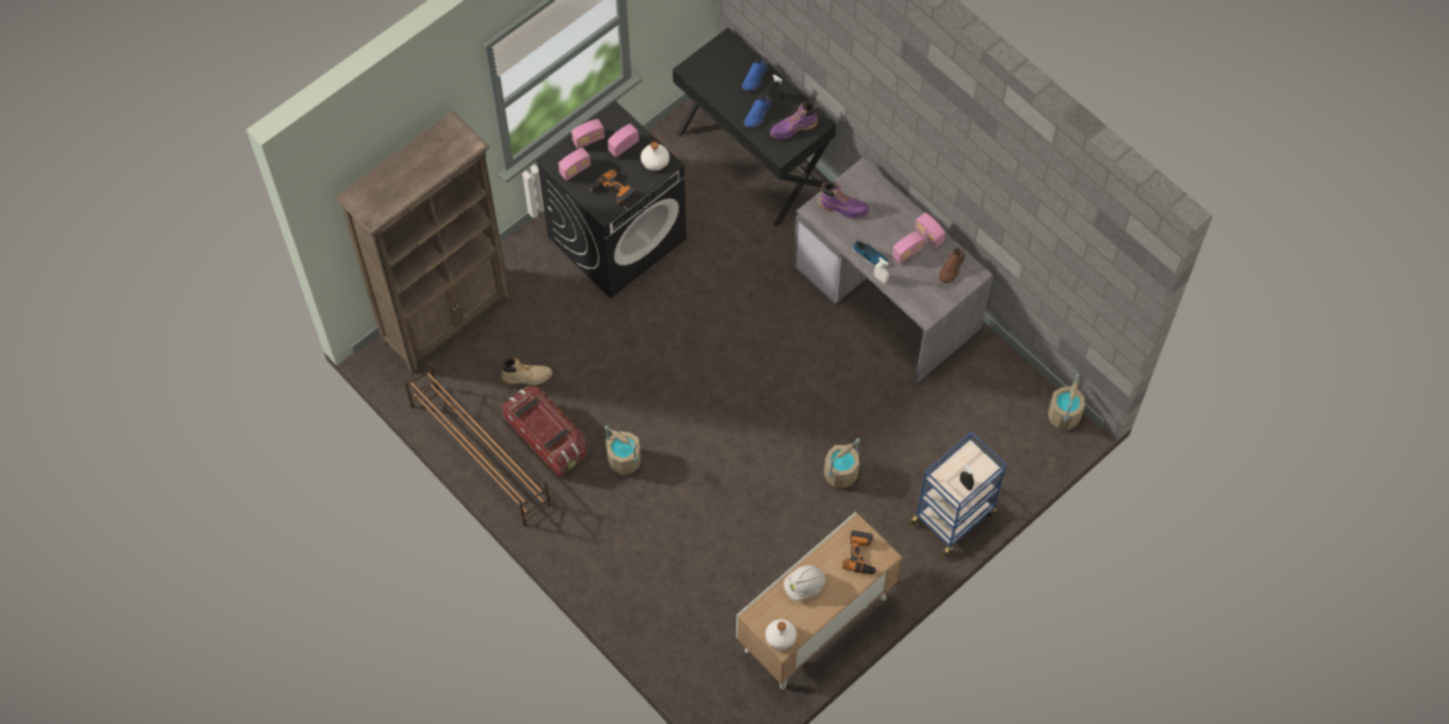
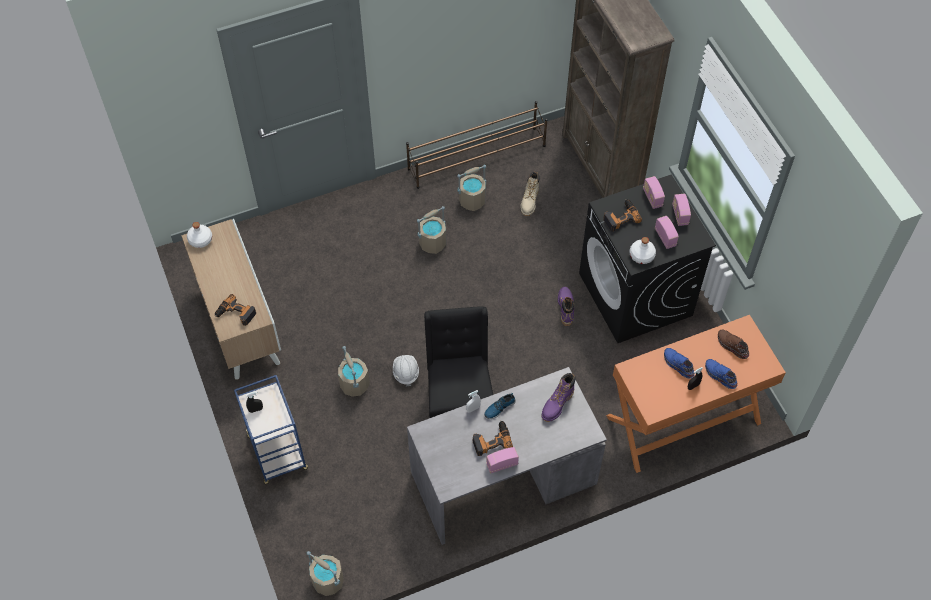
camera: 110 degrees right, 5 degrees down
(547, 438) = (472, 200): storage box -> beige bucket
(753, 158) = (683, 420): black desk -> orange desk
(793, 128) = (653, 388): purple boot -> purple boot (565, 308)
(804, 586) = (231, 268): white hard hat -> white hard hat (405, 372)
(821, 364) = (459, 404): none -> black chair
(907, 252) = (491, 440): radio -> power drill
(952, 269) = (460, 470): brown shoe -> brown shoe (731, 346)

